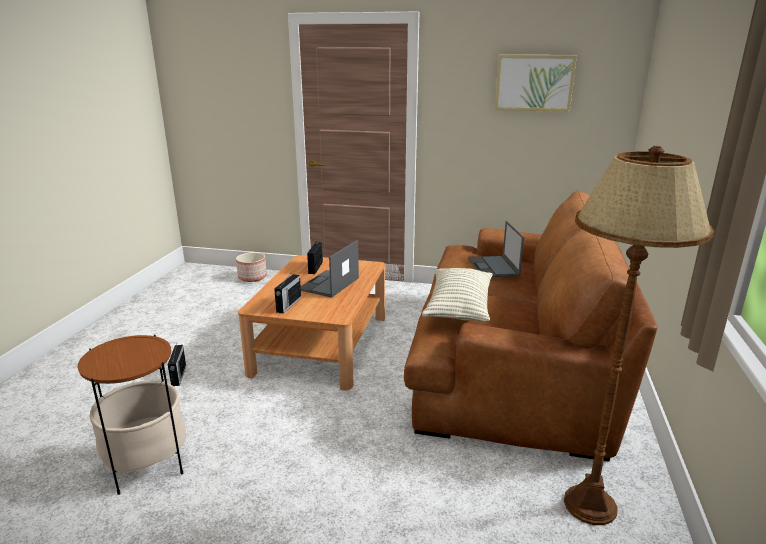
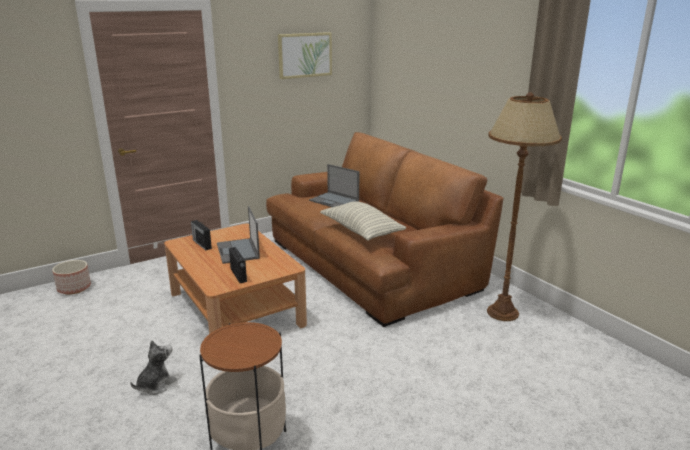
camera: 45 degrees left, 0 degrees up
(178, 376) = (155, 385): radio -> plush toy

